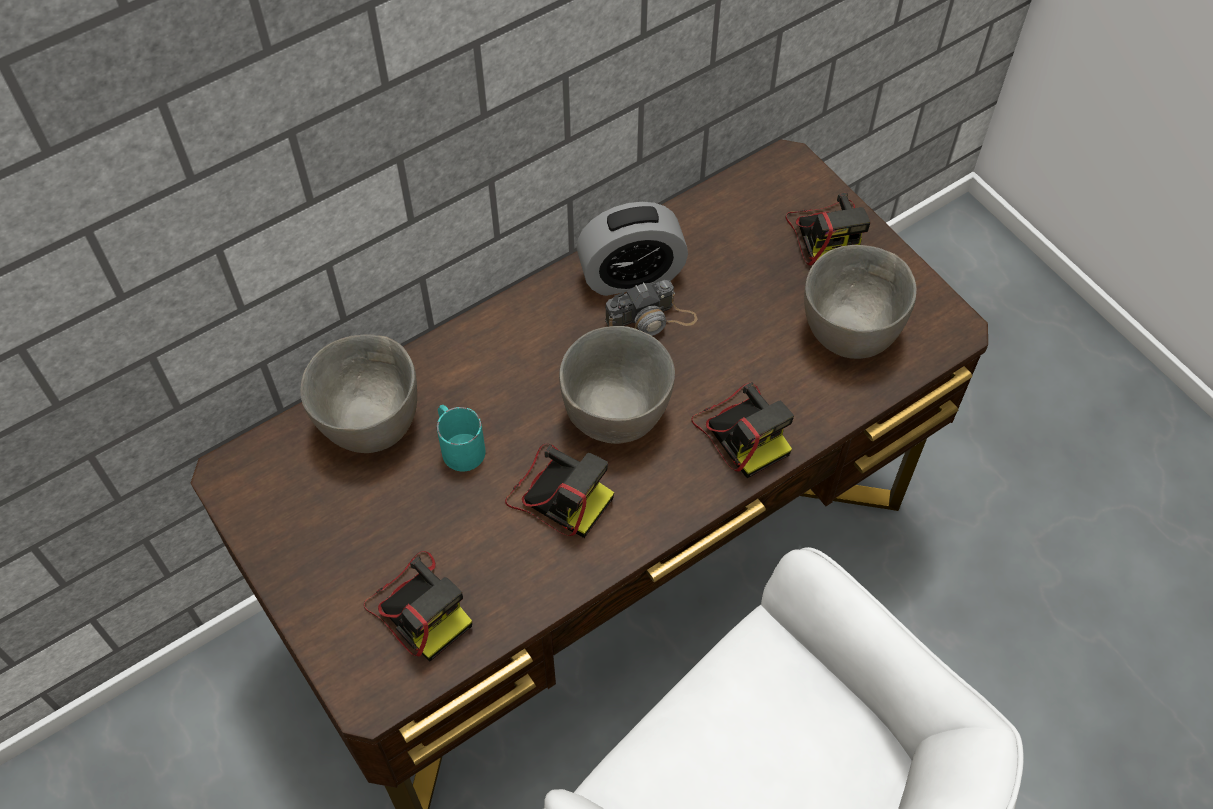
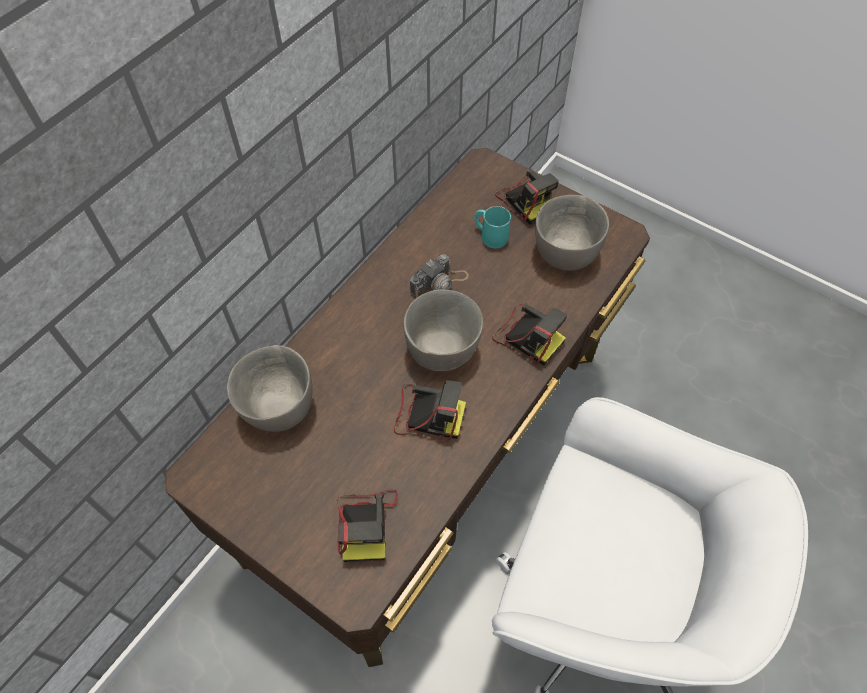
camera: 20 degrees left, 0 degrees up
(419, 608) = (366, 524): camera -> camera turned 60 degrees clockwise
(458, 445) = (346, 404): turquoise mug -> turquoise mug (489, 235)
(631, 275) = (414, 259): alarm clock -> none

